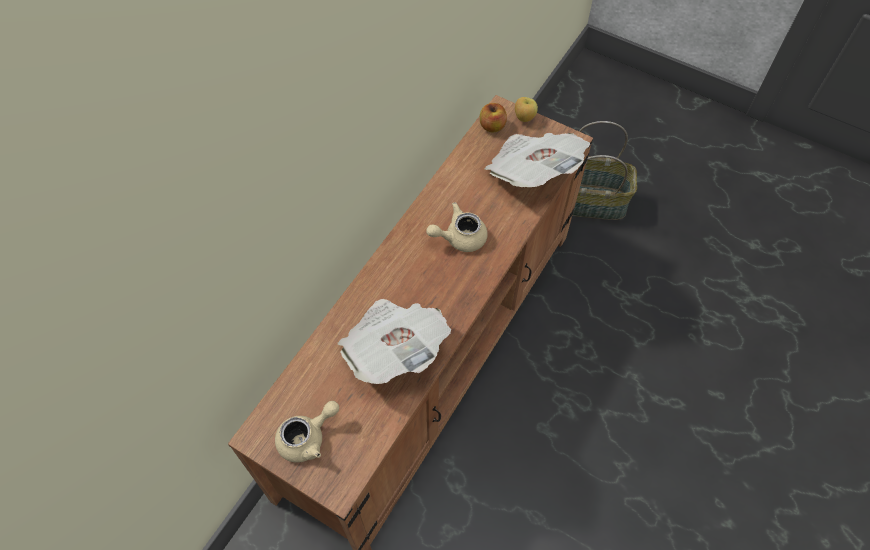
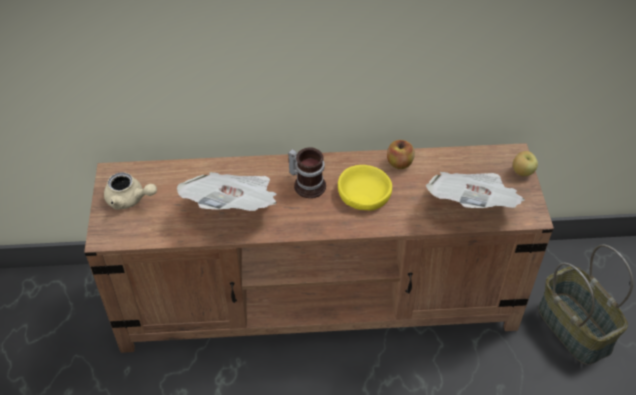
camera: 55 degrees right, 10 degrees down
(413, 272) = (308, 183): none -> mug
(459, 237) = (364, 193): beige teapot -> yellow bowl
(492, 126) = (491, 157): apple -> apple (399, 163)

